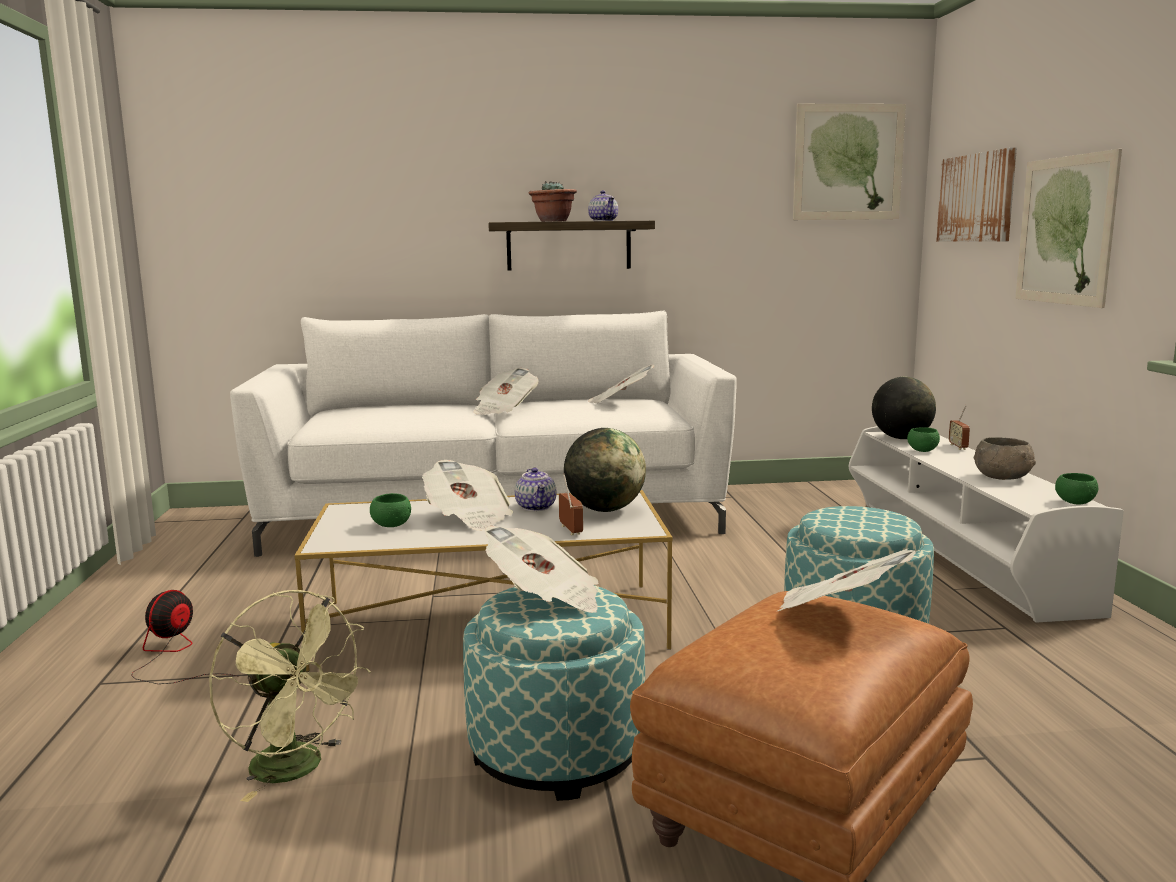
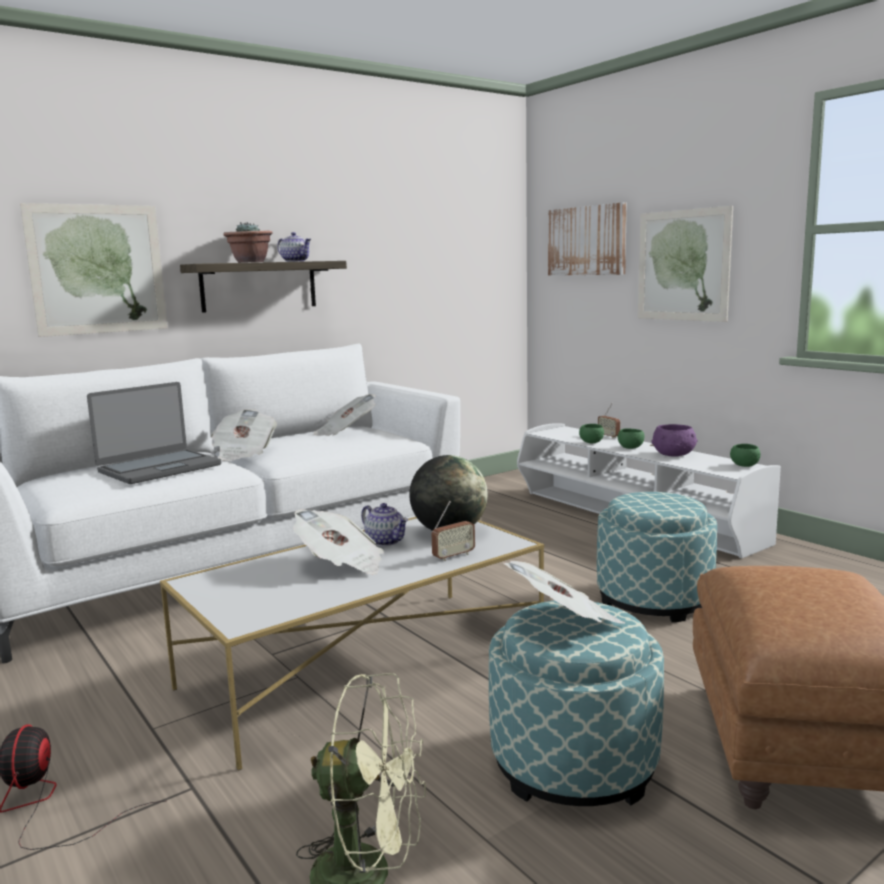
camera: 30 degrees left, 0 degrees up
(391, 525) = (277, 588): green bowl -> green bowl (630, 448)
(414, 413) = (159, 468): none -> laptop
(570, 530) = (453, 556): radio -> radio turned 105 degrees clockwise
(839, 614) = (806, 576): newspaper -> none
(848, 162) = (475, 210): picture -> picture (97, 269)
(901, 438) = (561, 435): globe -> none
(1003, 477) = (674, 454): grey bowl -> purple bowl

